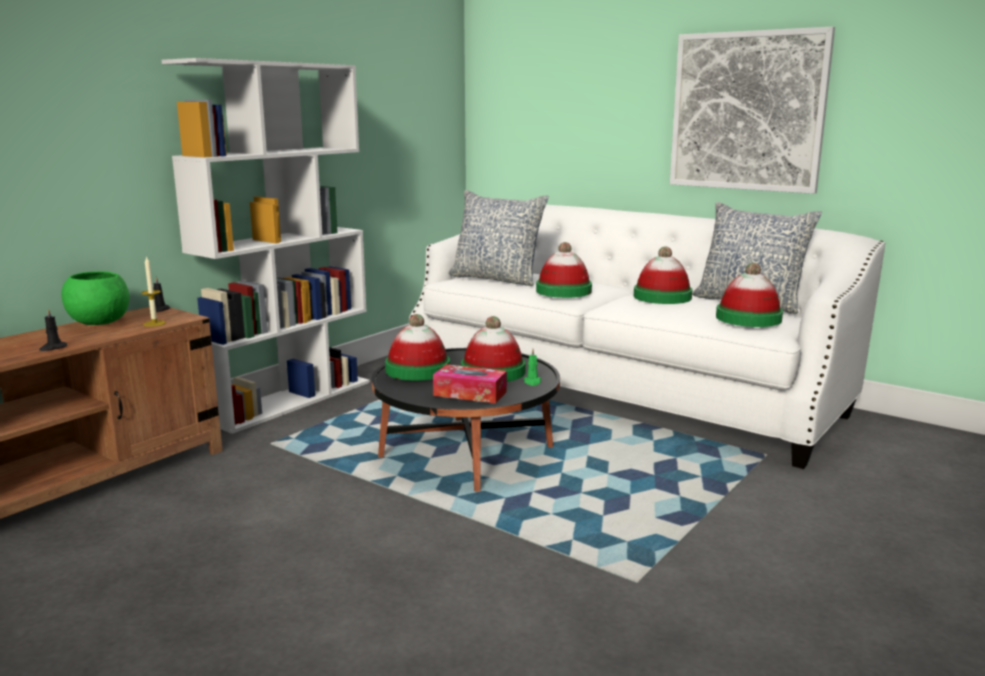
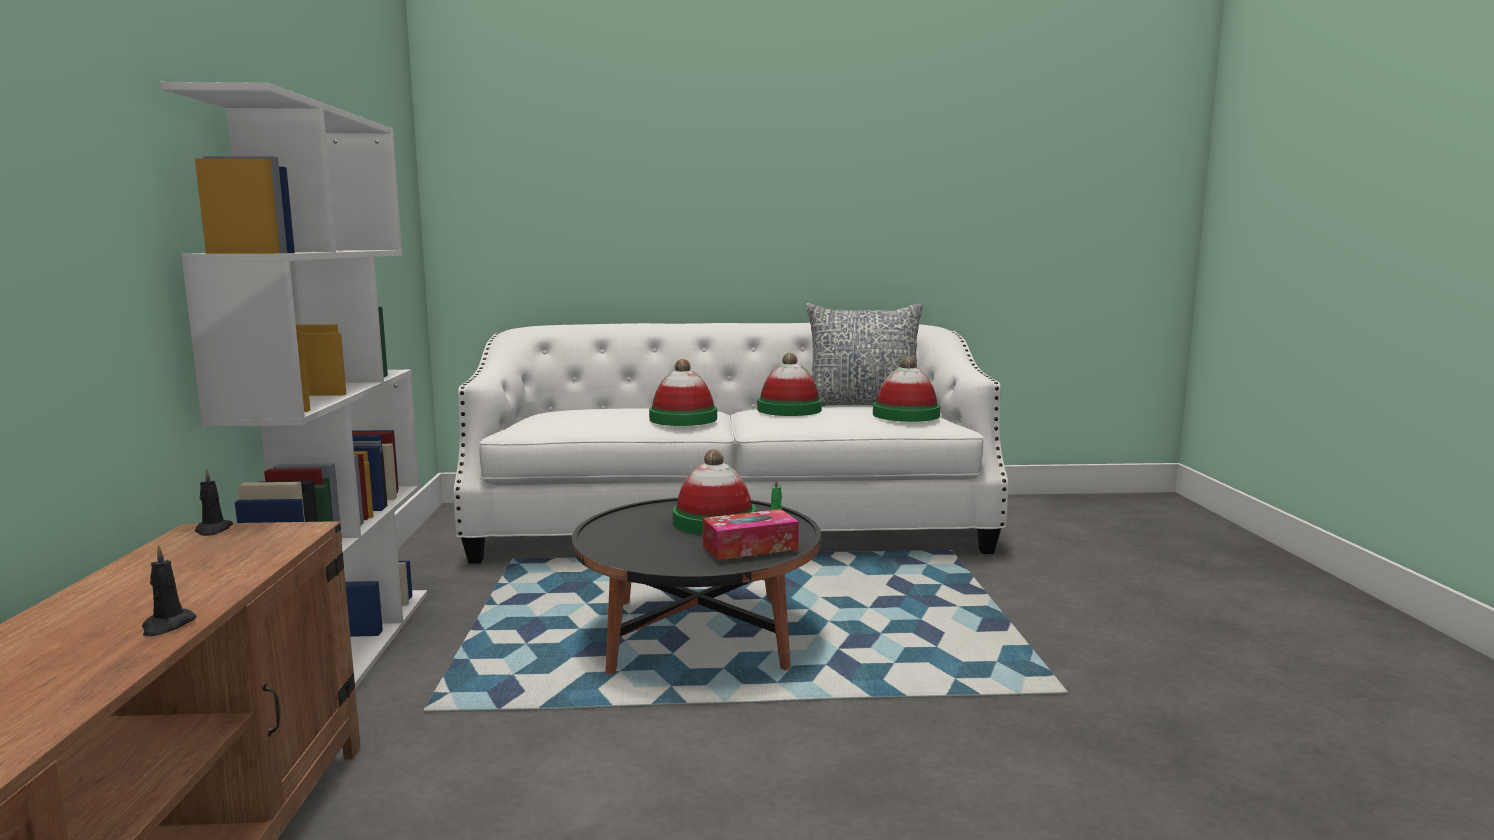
camera: 40 degrees left, 5 degrees down
(99, 323) = (144, 570): green bowl -> none
(154, 323) = (267, 548): candle -> none
(417, 370) = (632, 539): hat -> none
(497, 279) = (573, 419): pillow -> none
(747, 111) = (809, 209): picture -> none

